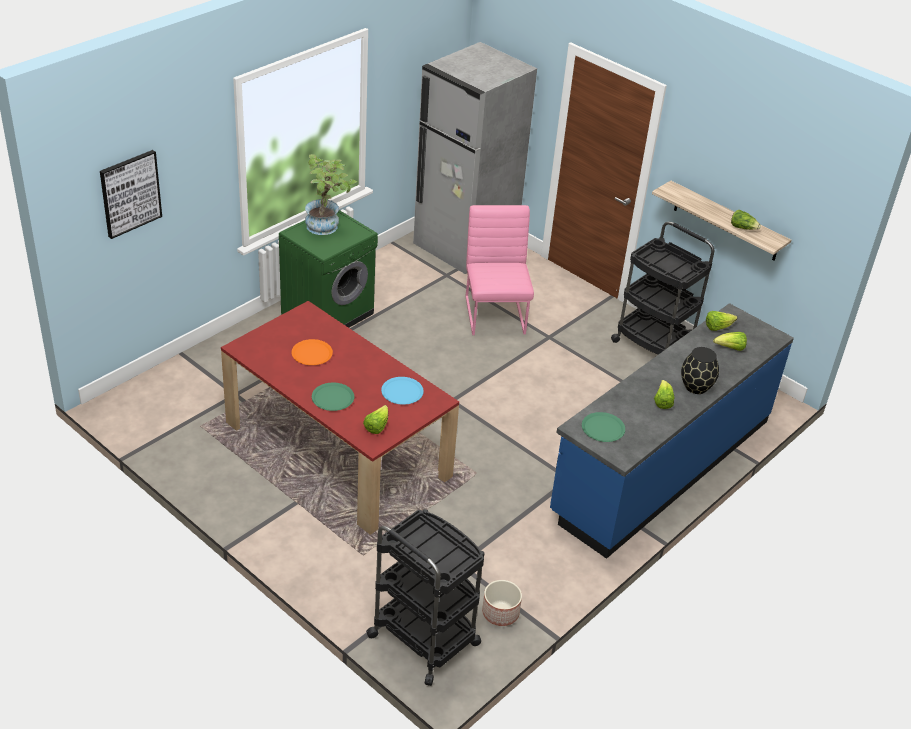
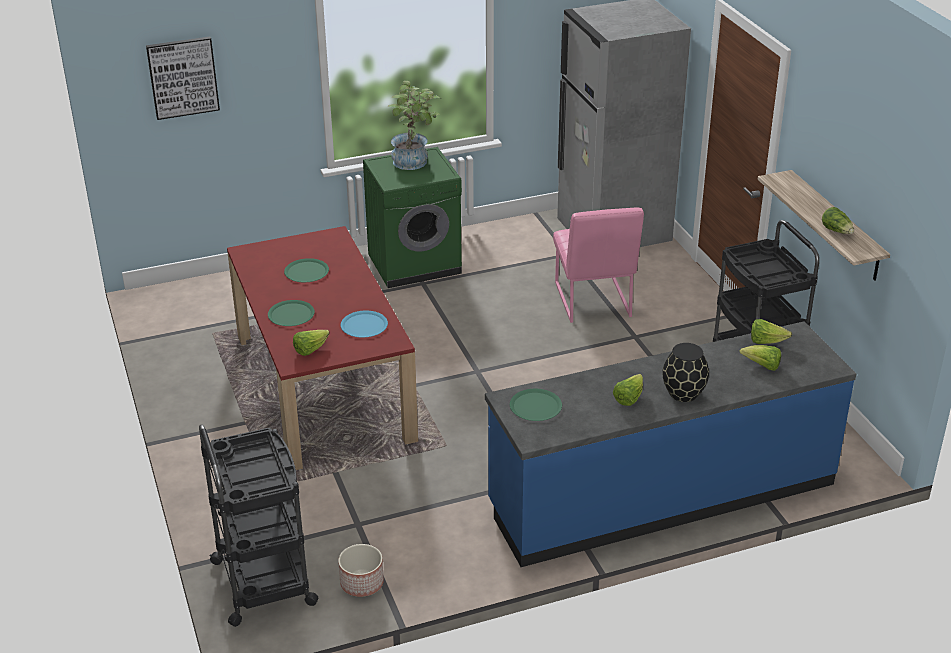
camera: 30 degrees right, 5 degrees down
(312, 353) = (306, 271): orange plate -> green plate
(495, 313) = (592, 301): pink chair -> pink chair turned 150 degrees clockwise

